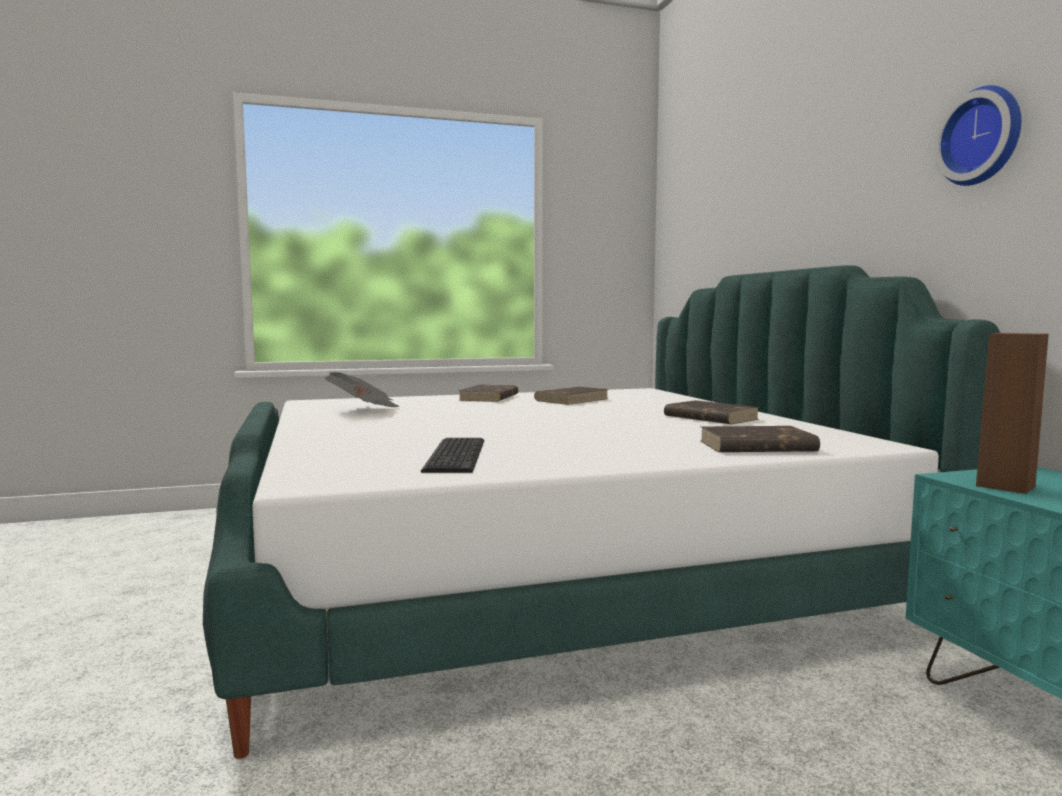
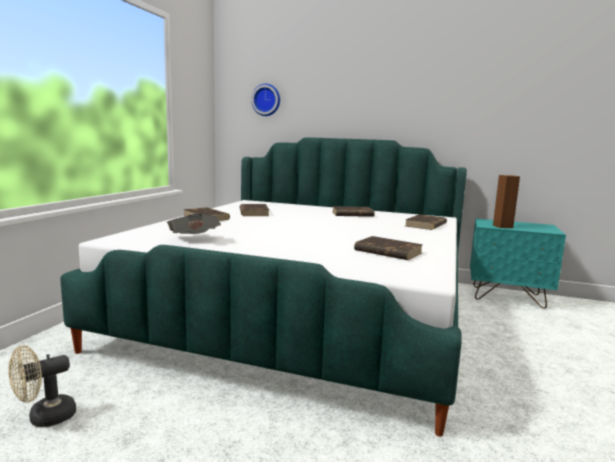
camera: 55 degrees left, 5 degrees up
(151, 555) = (44, 418): none -> beige fan
(459, 455) = (387, 251): keyboard -> brown book
(983, 137) = (456, 97): wall clock -> wall clock (266, 100)

